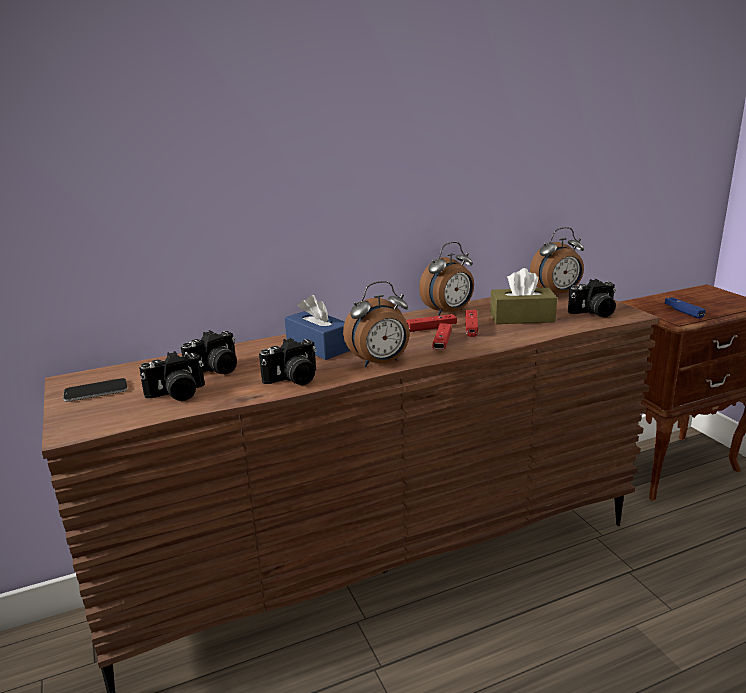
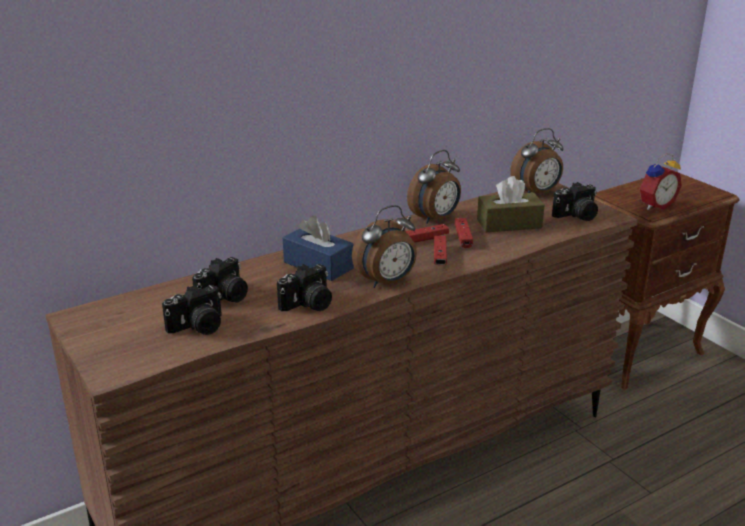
camera: 10 degrees left, 5 degrees up
(96, 391) = (111, 328): phone -> none
(683, 312) = (654, 205): blue game controller -> alarm clock

